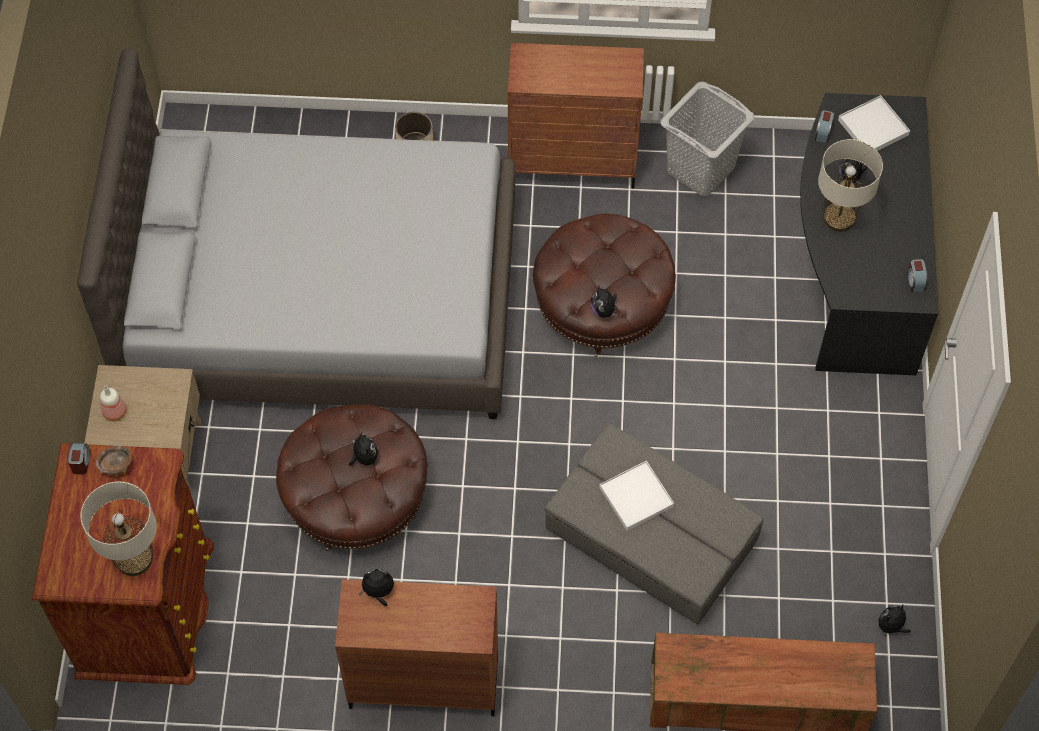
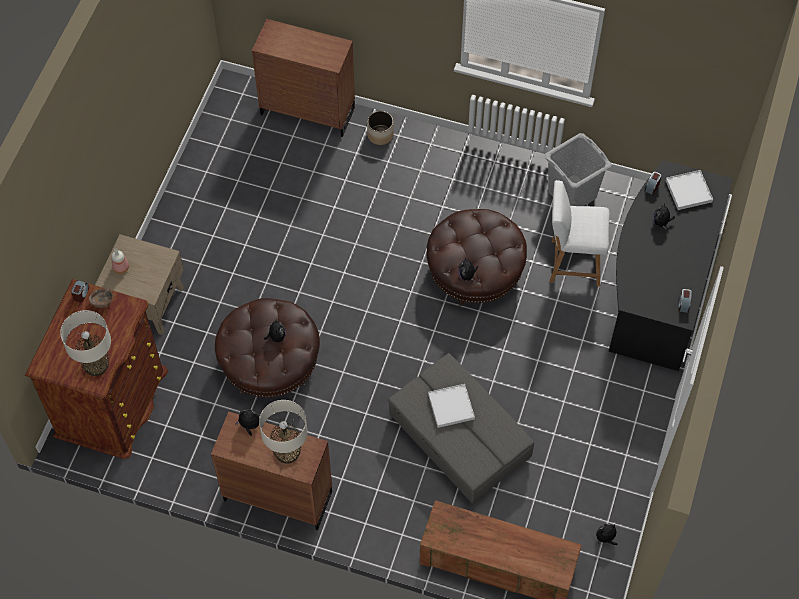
camera: 15 degrees right, 0 degrees up
(321, 298) = (286, 224): grey bed -> none
(573, 162) = (485, 169): brown dresser -> brown dresser (308, 110)
(729, 262) = (572, 262): none -> white stool
(838, 218) = (644, 249): table lamp -> table lamp (287, 452)

